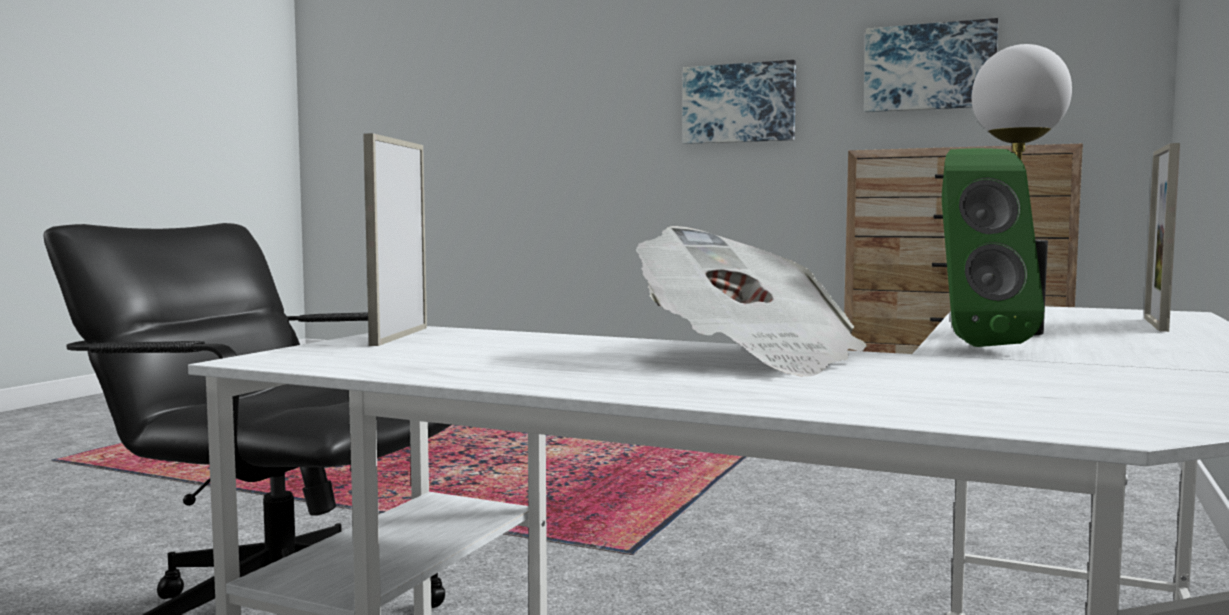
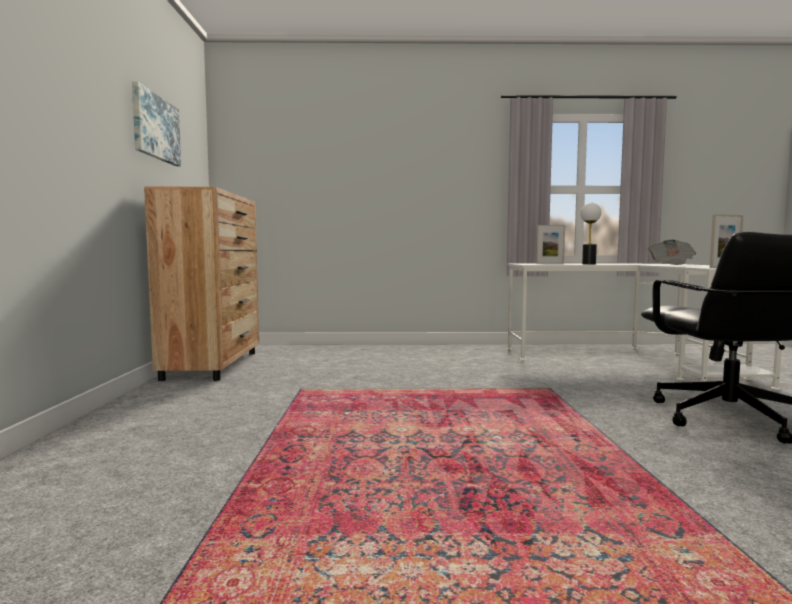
camera: 115 degrees left, 0 degrees up
(739, 103) = (65, 106): picture -> none
(974, 345) = (617, 264): green speaker -> none

